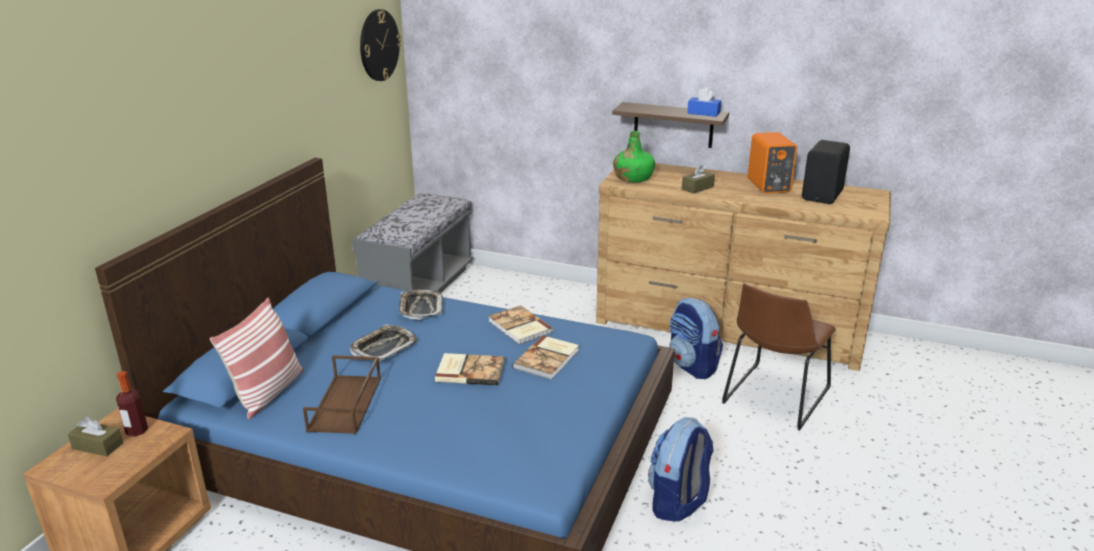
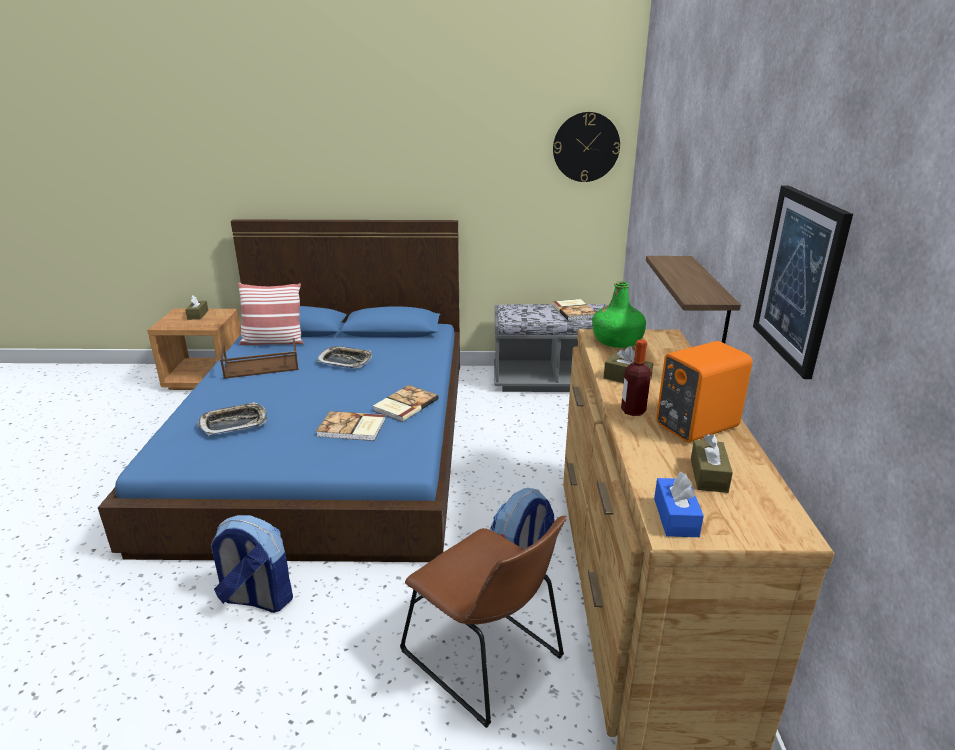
camera: 70 degrees right, 0 degrees up
(136, 431) = (213, 318): bottle -> bottle (633, 411)
(420, 308) = (415, 360): tray -> tray (234, 423)
(470, 371) = (318, 398): book -> book (574, 311)
(703, 113) = (705, 292): blue tissue box -> blue tissue box (675, 517)
(774, 398) = (486, 659): brown chair -> brown chair turned 150 degrees counterclockwise
(804, 78) = (799, 278): none -> picture
(823, 195) = (708, 475): black speaker -> brown tissue box

